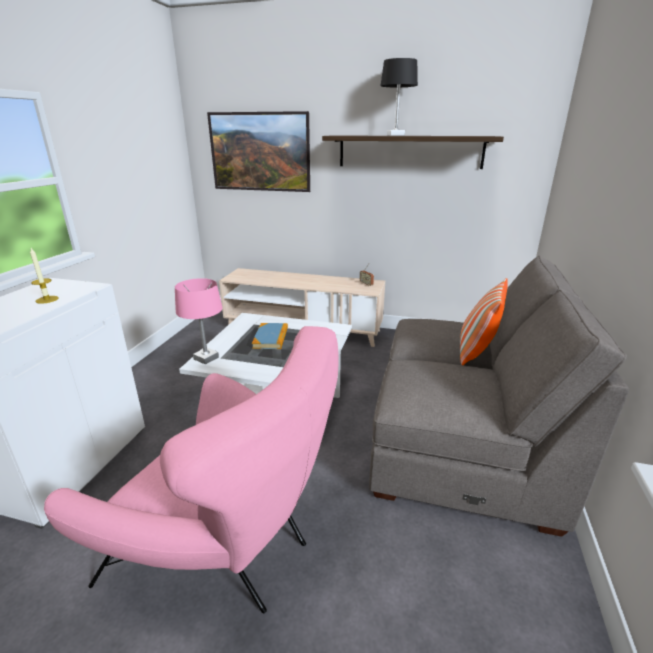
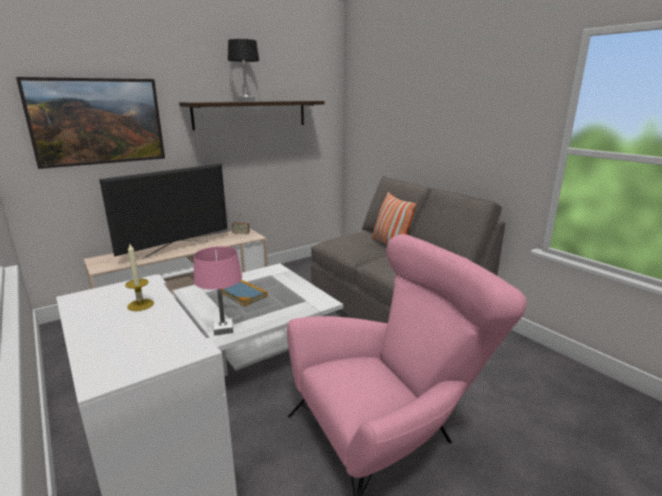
camera: 50 degrees left, 5 degrees down
(296, 281) = (176, 249): none -> television

